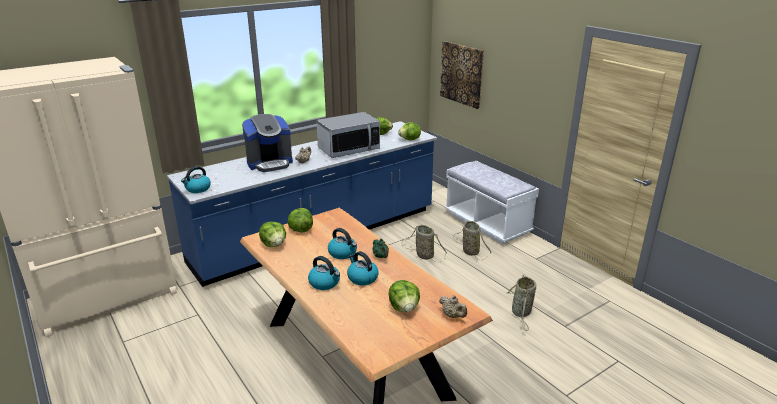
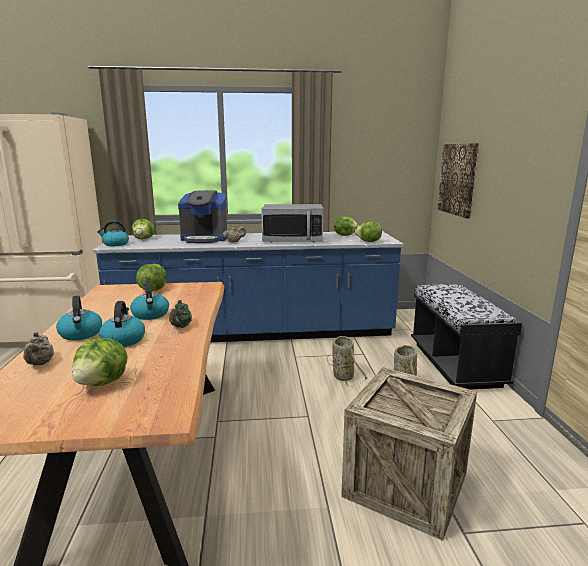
camera: 30 degrees right, 10 degrees down
(274, 244) = (108, 295): lettuce -> lettuce (144, 239)
(452, 316) = (138, 413): beige teapot -> beige teapot (40, 364)
(487, 223) = (455, 364): white bench -> black bench
(521, 313) = (405, 485): basket -> crate

